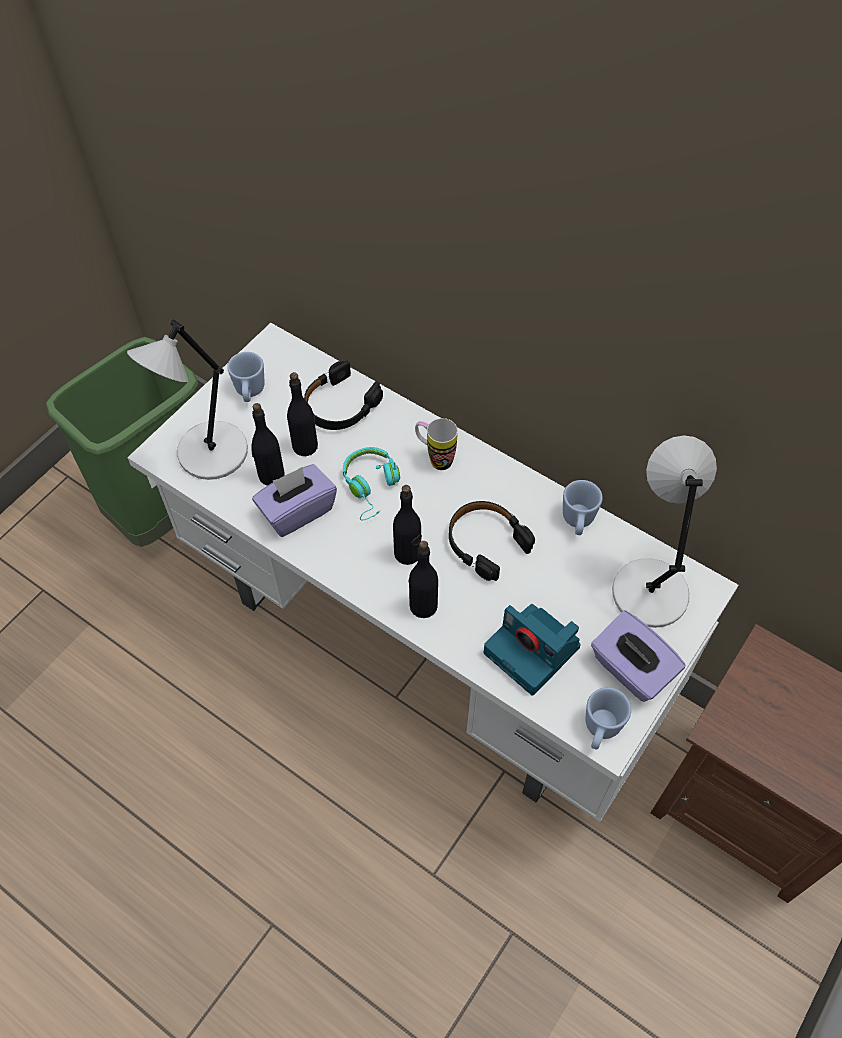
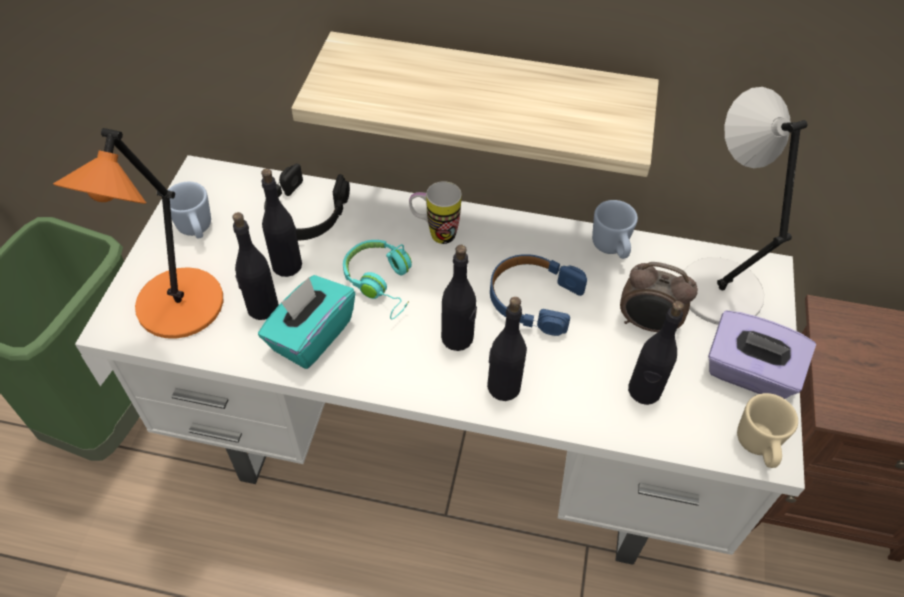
camera: 25 degrees left, 5 degrees down
(209, 454) = (178, 308): grey table lamp -> orange table lamp
(297, 511) = (311, 336): purple tissue box -> turquoise tissue box
(486, 543) = (533, 299): black headphones -> blue headphones
(499, 364) = (487, 99): none -> shelf
(534, 651) = (644, 391): camera -> black bottle
(569, 598) = (647, 324): none -> alarm clock
(600, 730) = (758, 447): blue mug -> beige mug

